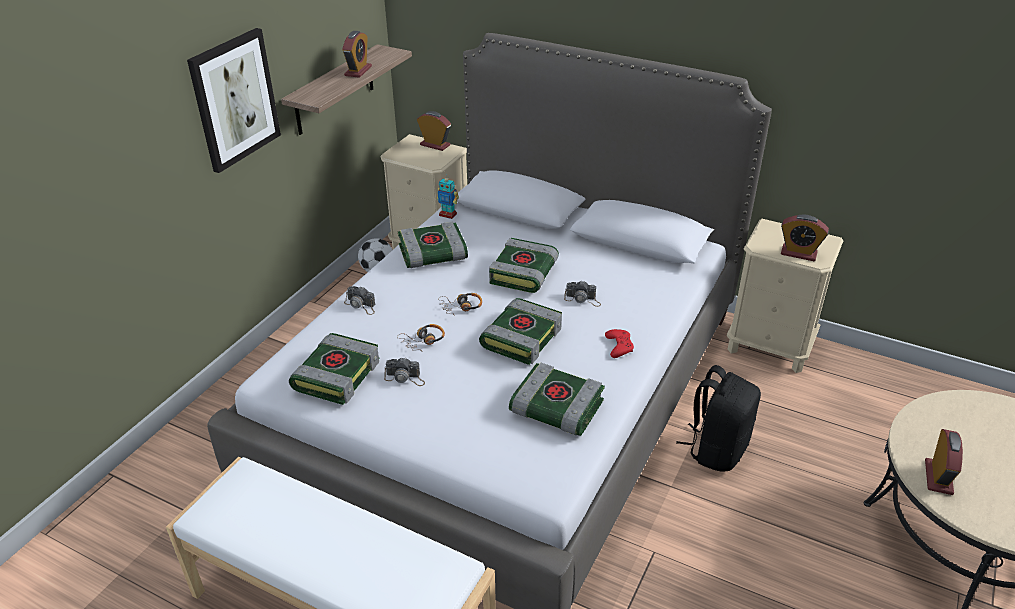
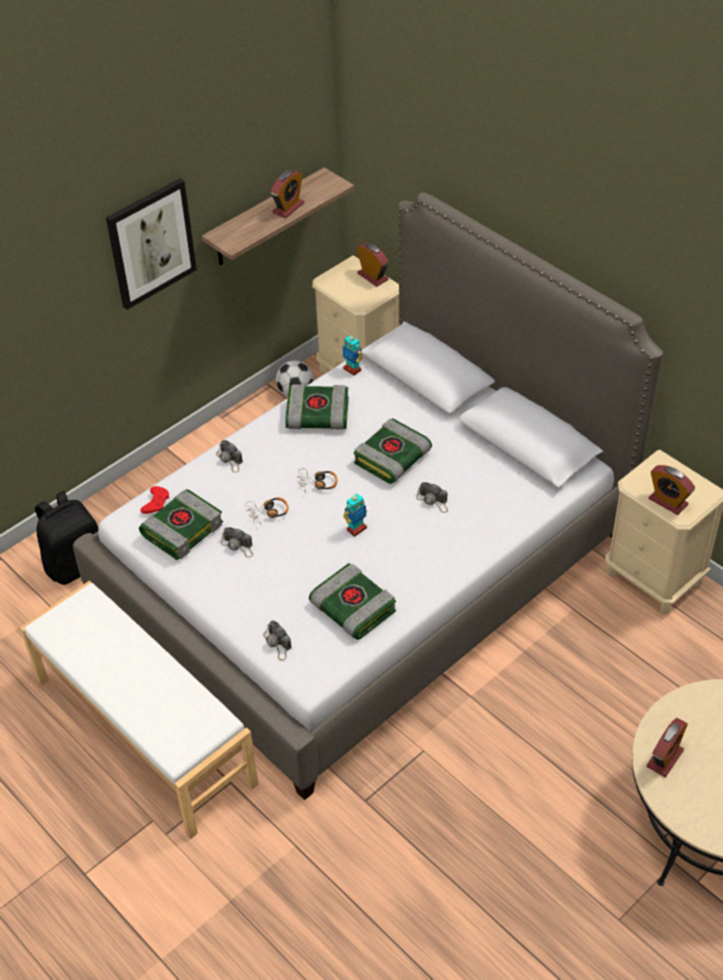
camera: 20 degrees right, 10 degrees up
(494, 462) = (277, 644): none -> camera
(521, 337) = (356, 529): book -> toy robot
(619, 346) = (440, 560): red game controller -> red game controller (156, 503)
(716, 449) = (533, 672): black backpack -> black backpack (75, 564)

